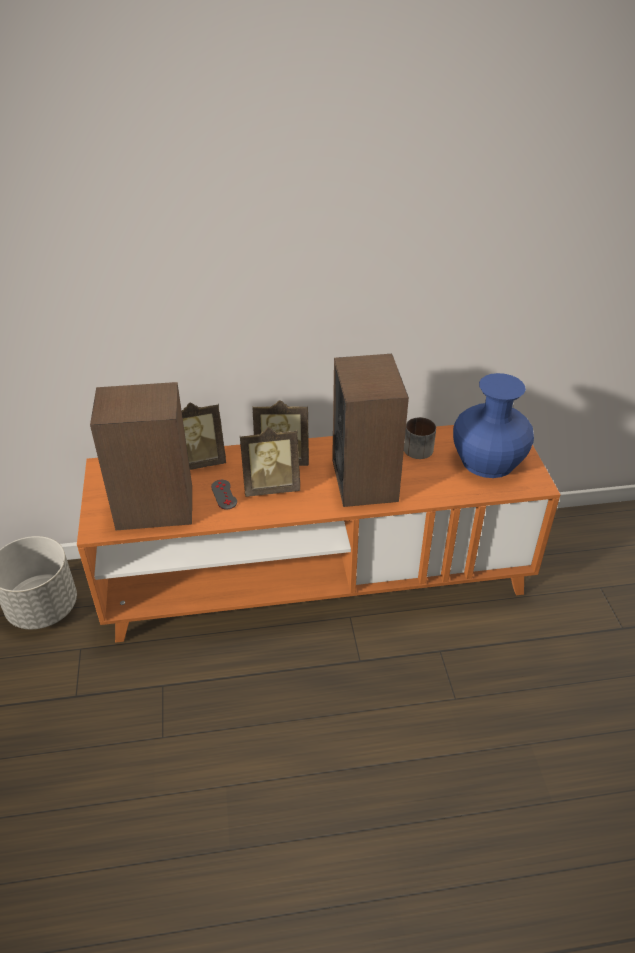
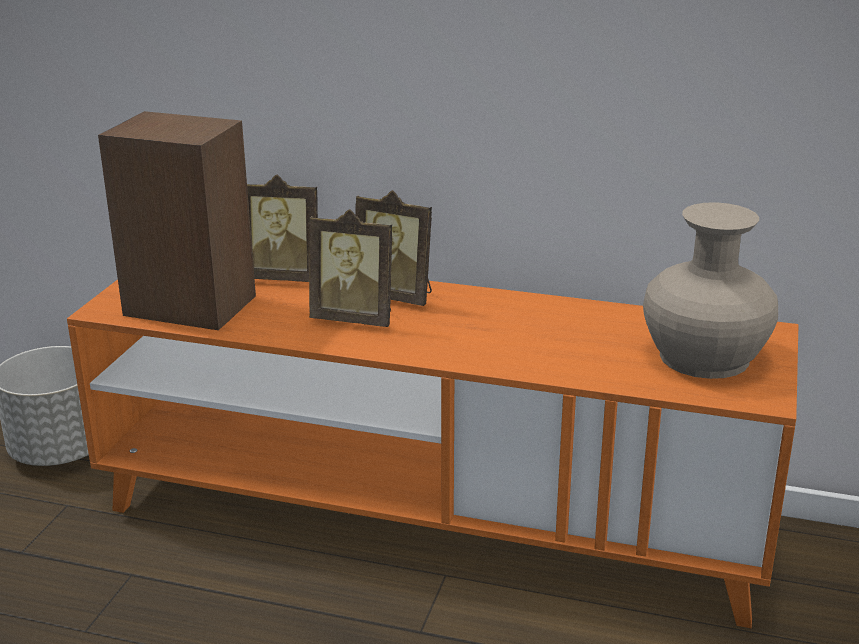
camera: 25 degrees right, 15 degrees down
(224, 494) = (286, 312): grey game controller -> none
(365, 480) = (493, 338): speaker -> none
(415, 447) = (600, 321): mug -> none
(487, 460) = (704, 357): blue vase -> beige vase

